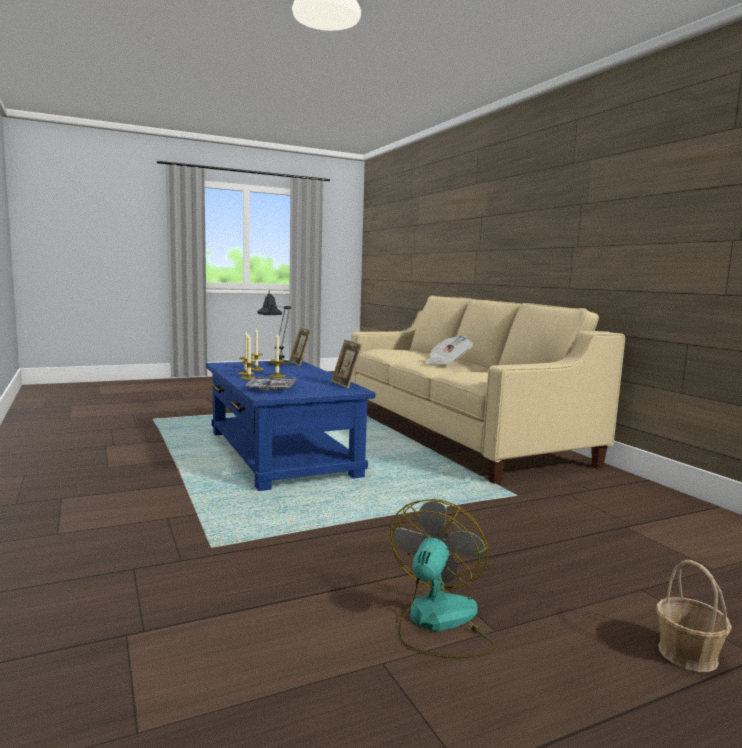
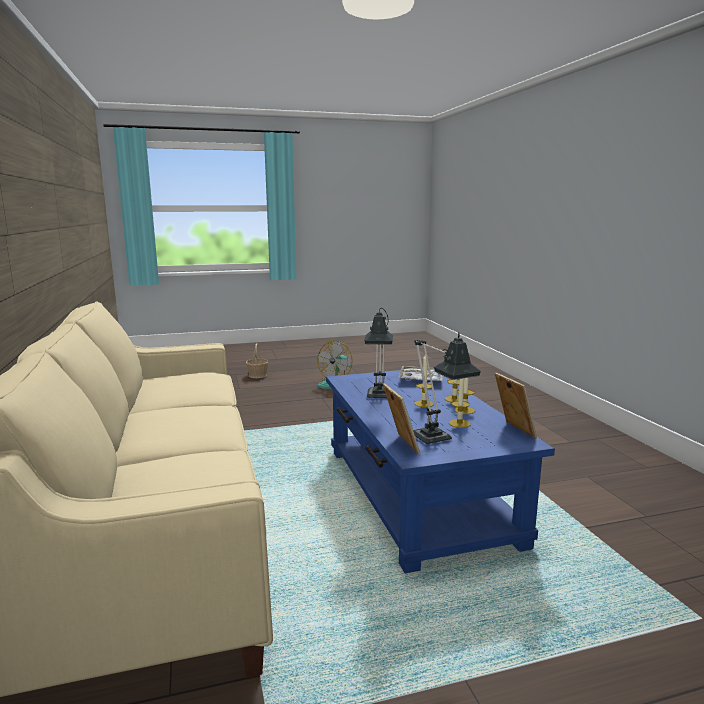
camera: 170 degrees left, 5 degrees up
(314, 379) = (379, 398): none -> table lamp
(345, 384) = (348, 387): picture frame -> picture frame (513, 430)
(447, 363) = (184, 412): newspaper -> none

